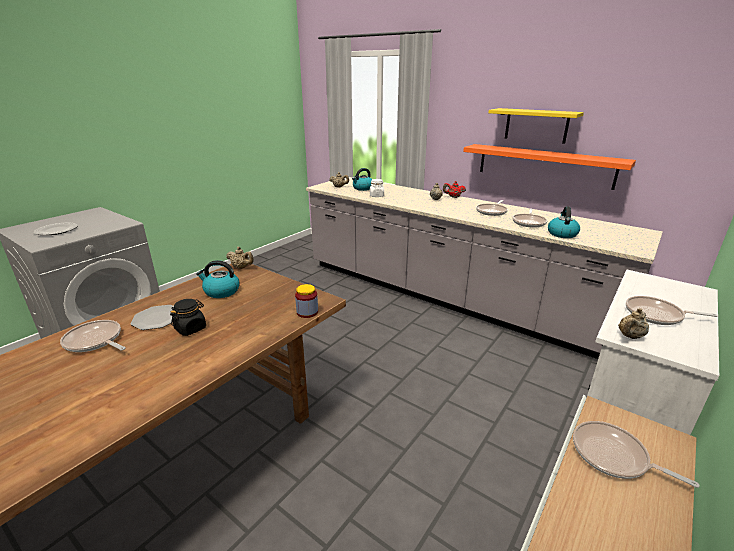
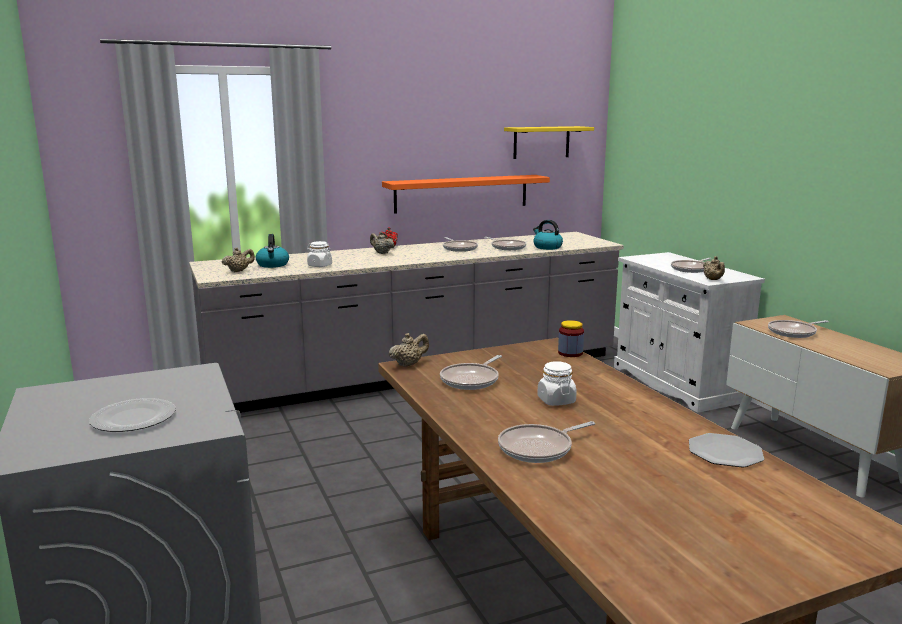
camera: 60 degrees left, 10 degrees down
(157, 318) = (511, 414): plate -> plate (725, 452)
(191, 328) = (556, 400): black jar -> white jar
(221, 291) = (471, 380): kettle -> frying pan
(536, 125) = (447, 152): yellow shelf -> yellow shelf (541, 142)

